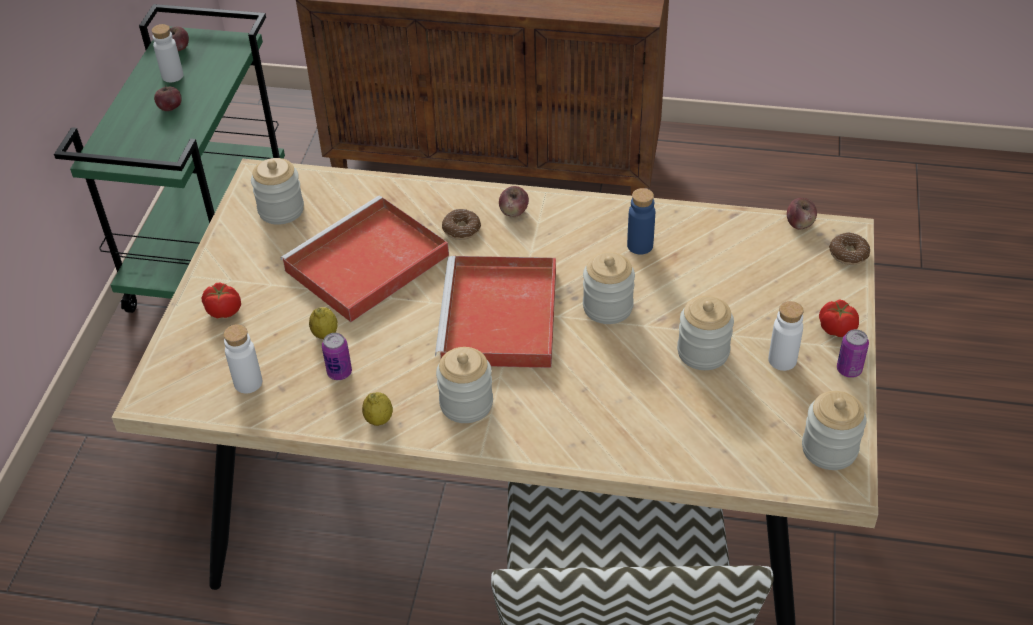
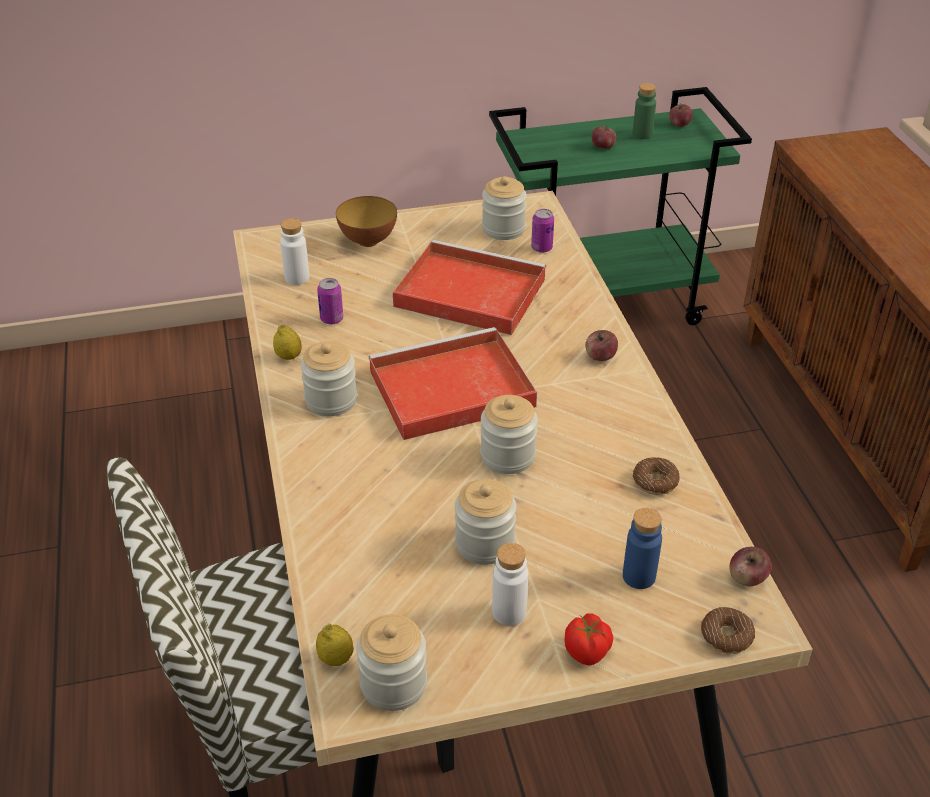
camera: 65 degrees right, 5 degrees down
(172, 76) = (642, 134): white bottle -> green bottle
(224, 311) = (368, 241): tomato -> bowl
(325, 334) = (371, 298): lemon -> lemon (336, 658)
(461, 229) = (551, 332): donut -> donut (655, 481)
(640, 245) = (614, 455): blue bottle -> blue bottle (639, 576)
(849, 370) = (527, 677): can -> can (541, 248)

